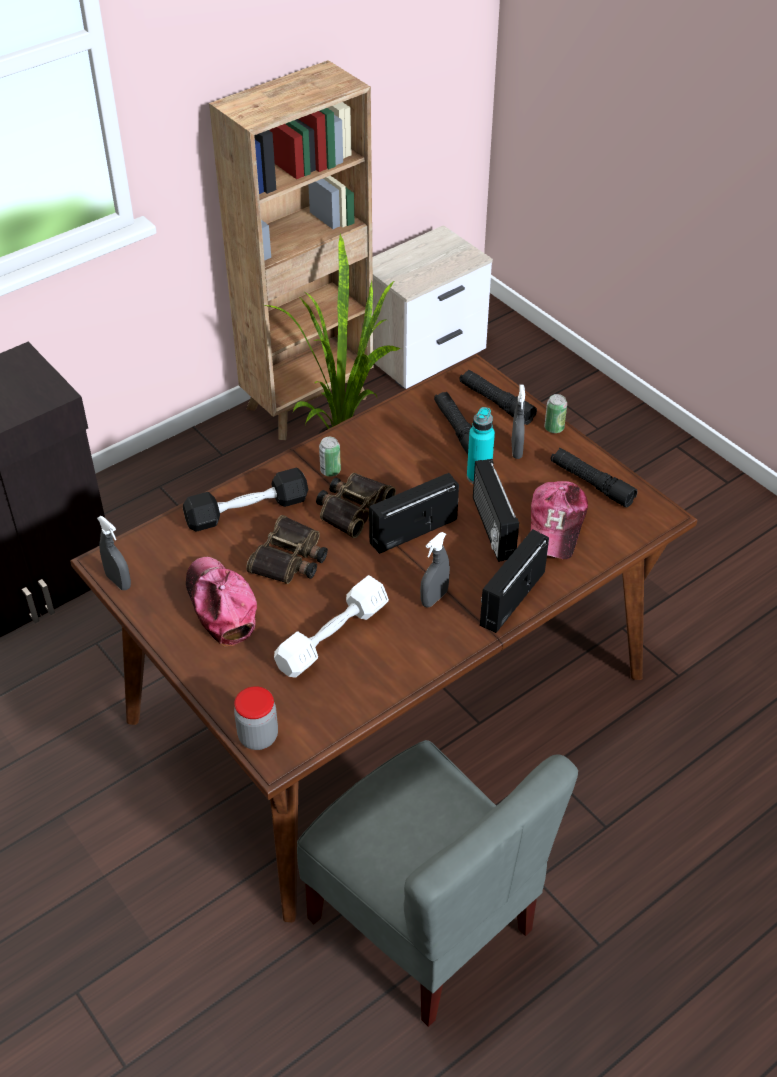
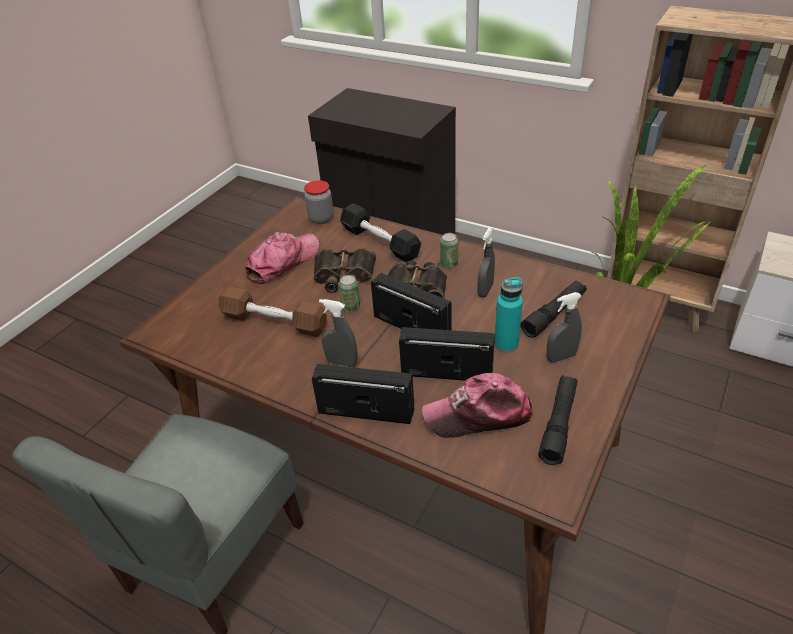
camera: 70 degrees right, 5 degrees down
(118, 581) = (284, 217): grey spray bottle -> grey spray bottle (485, 290)
(258, 737) = (167, 319): jar -> jar (321, 218)
(332, 637) = (274, 322): white dumbbell -> brown dumbbell
(491, 528) = (447, 371): radio -> radio turned 45 degrees clockwise
(496, 403) = (613, 325): black flashlight -> none
(554, 428) = (615, 373): can -> can (351, 307)

